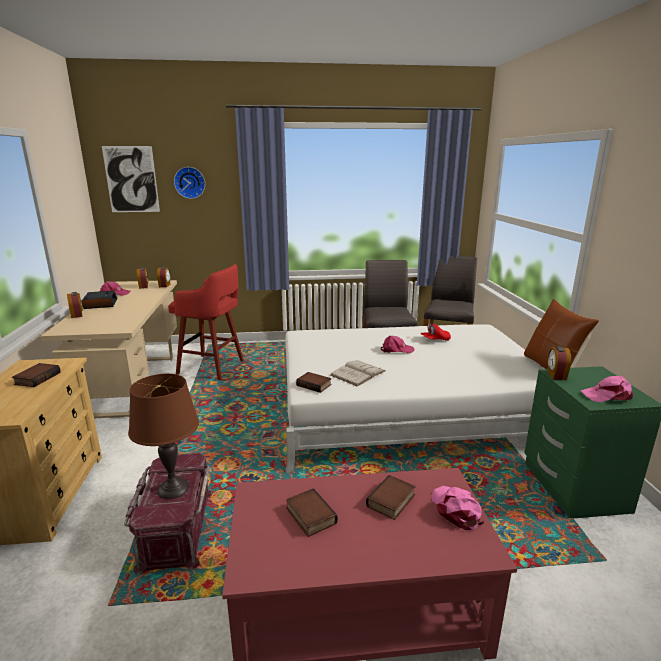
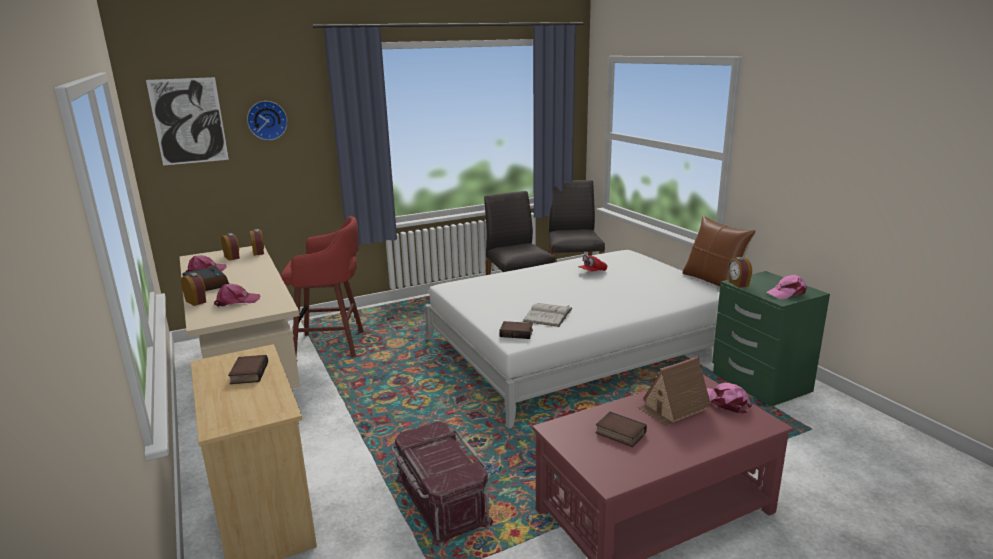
camera: 20 degrees left, 0 degrees up
(173, 488) = (443, 456): brown table lamp -> none
(392, 501) = (673, 408): book -> toy house
(396, 350) = (565, 287): pink cap -> pink cap (237, 301)

